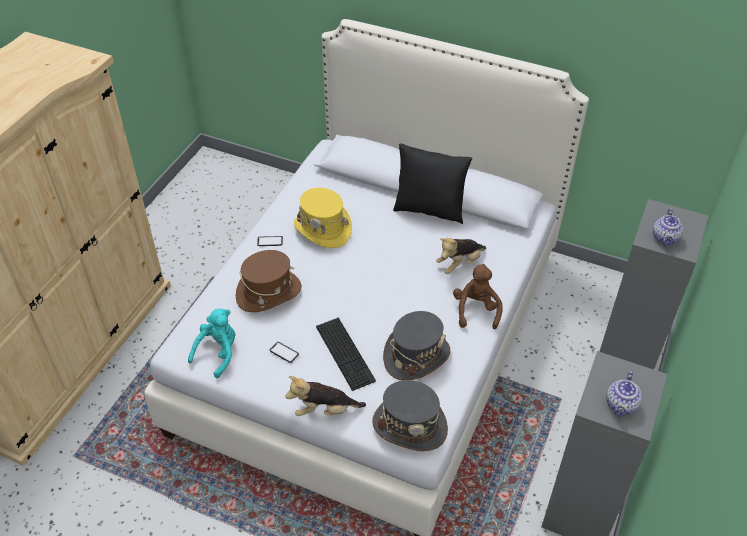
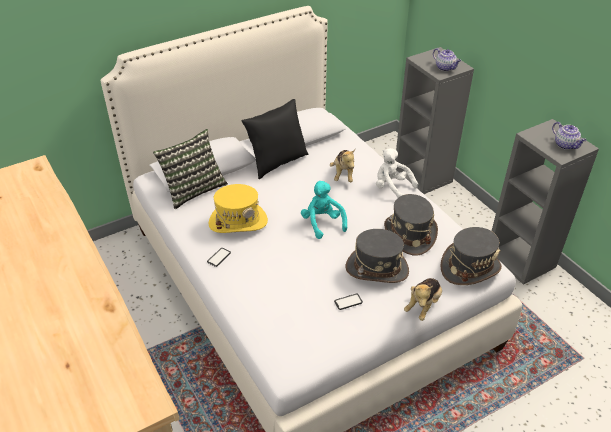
camera: 55 degrees left, 5 degrees down
(218, 353) = (312, 344): turquoise plush toy -> turquoise plush toy (322, 223)
(269, 293) = (277, 282): brown hat -> none
(339, 179) = (193, 189): none -> pillow
(345, 353) = (376, 269): keyboard -> grey hat
(476, 310) = (392, 188): brown plush toy -> white plush toy

